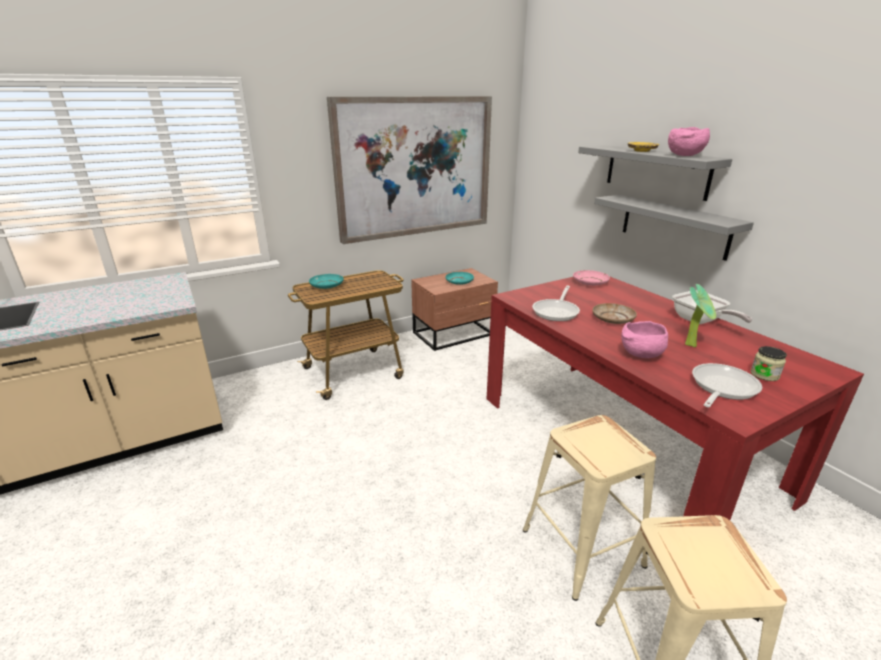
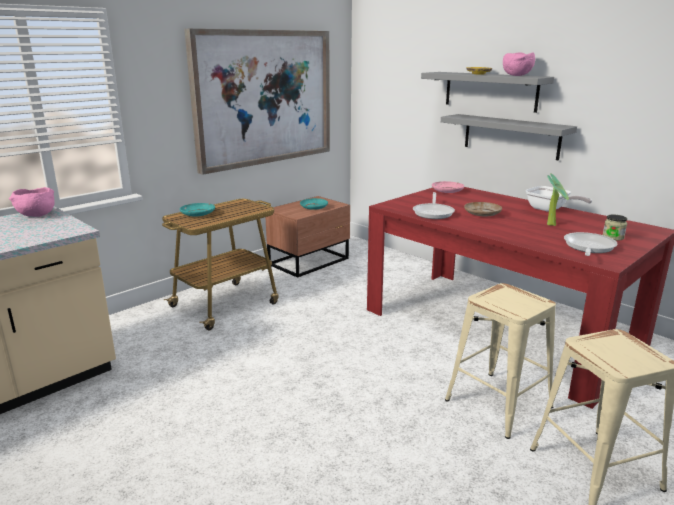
camera: 15 degrees left, 5 degrees down
(640, 355) = (518, 234): pink bowl -> pink bowl (36, 216)

